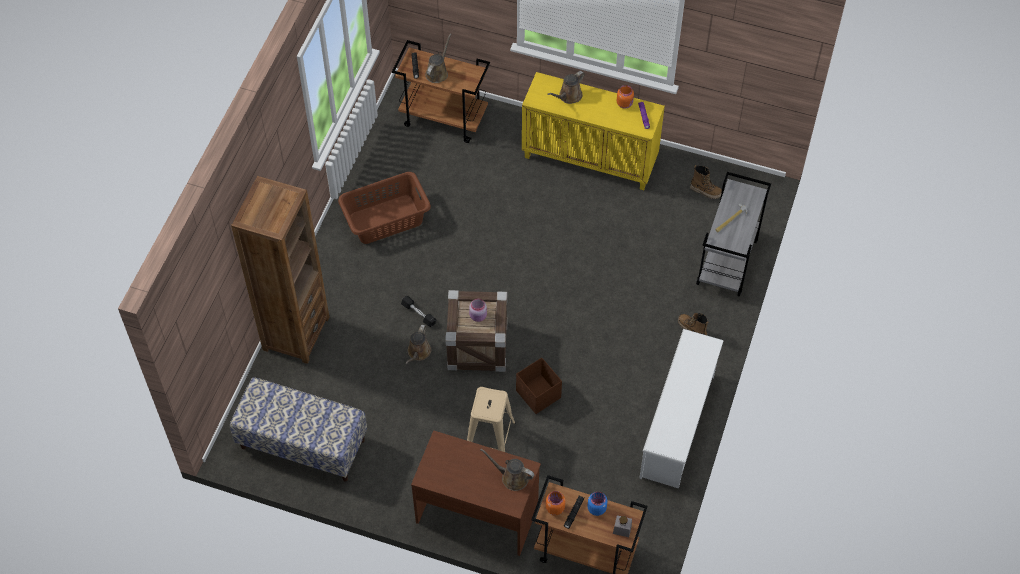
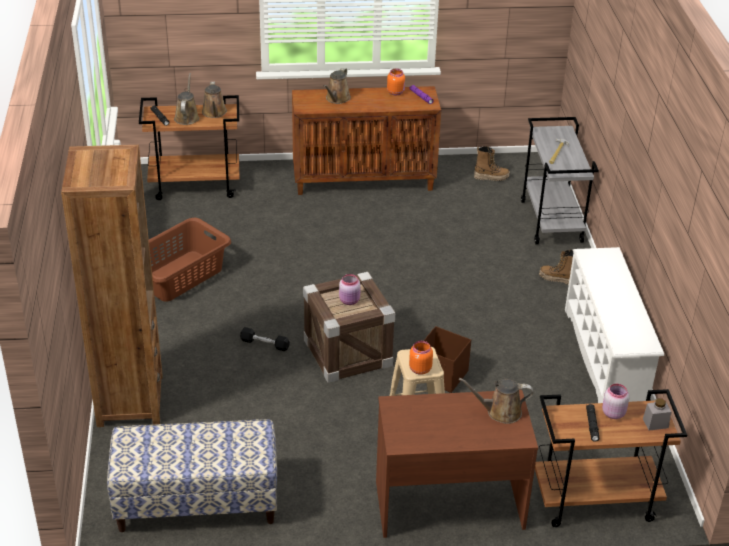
camera: 25 degrees left, 20 degrees down
(418, 353) = (285, 377): brown watering can -> brown watering can (214, 113)
(554, 508) = (567, 427): orange jar -> orange jar (419, 369)
(590, 159) = (364, 180): yellow cabinet -> brown cabinet
(596, 508) = (612, 413): blue jar -> pink jar

